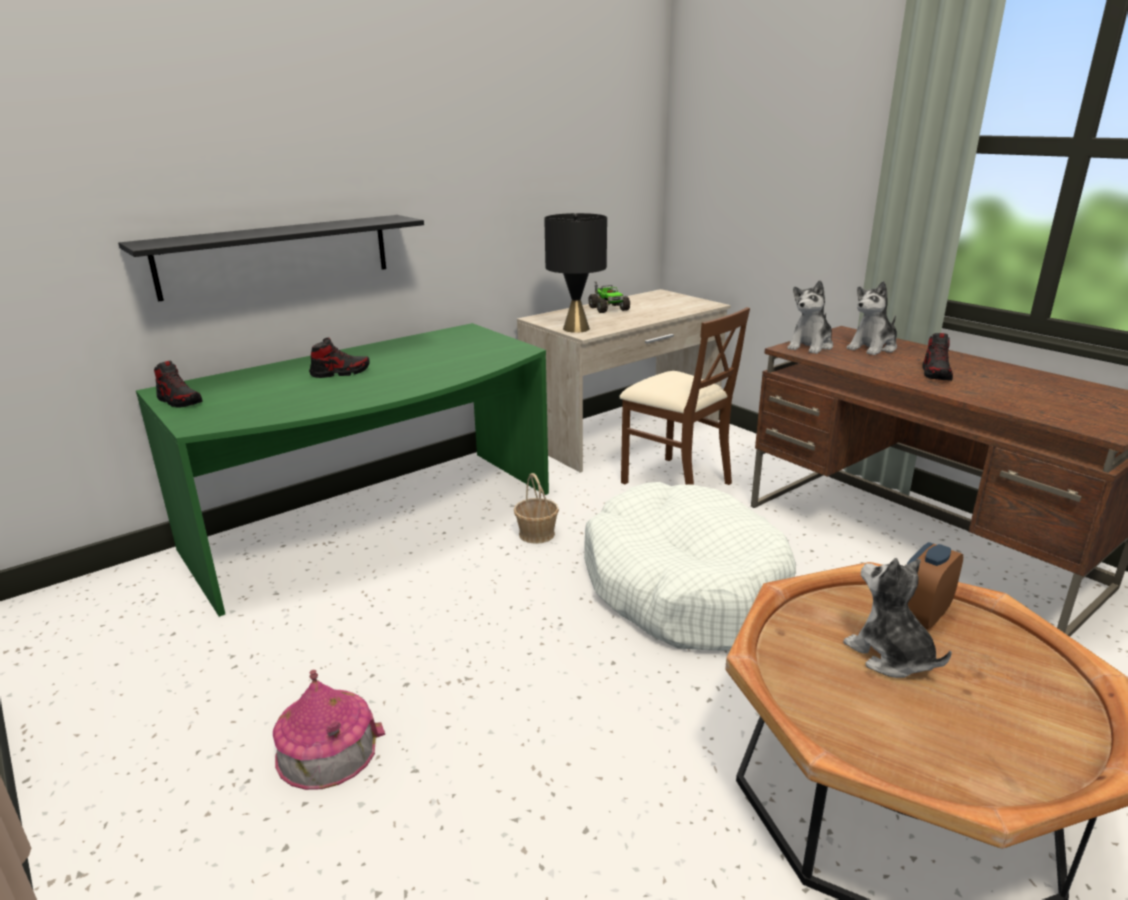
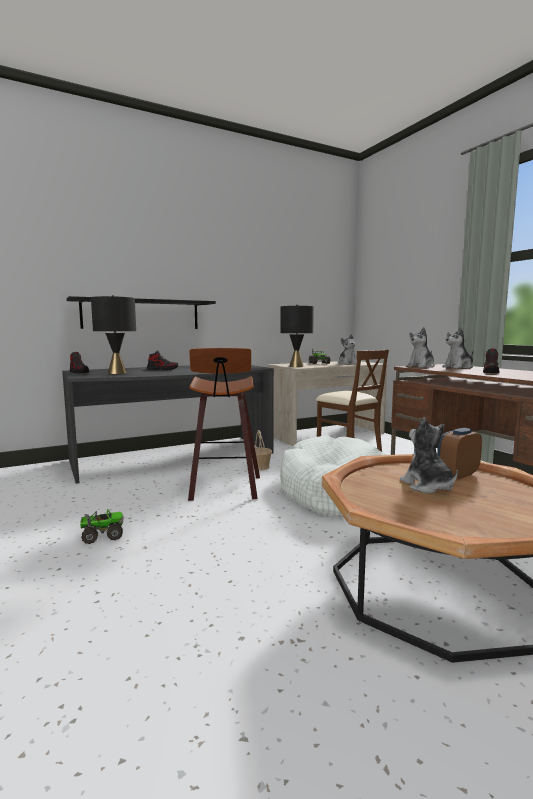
camera: 10 degrees right, 15 degrees down
(261, 400) = (117, 373): none -> black table lamp
(327, 749) = (102, 535): toy house -> toy truck
(379, 524) = (175, 458): green desk -> grey desk
(497, 601) = (224, 489): none -> stool
(660, 308) = (347, 363): none -> plush toy

